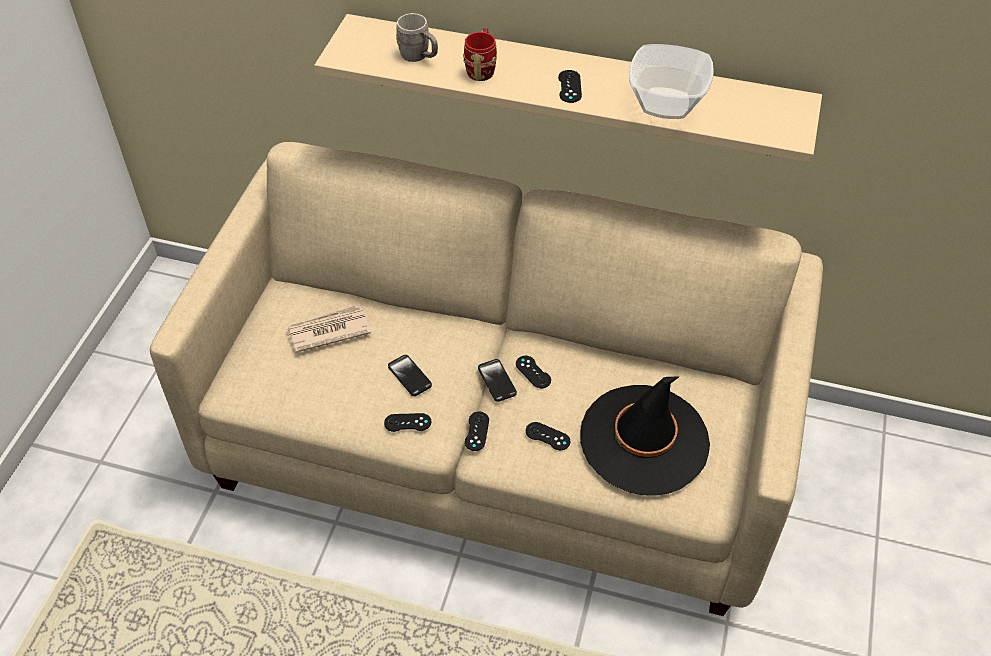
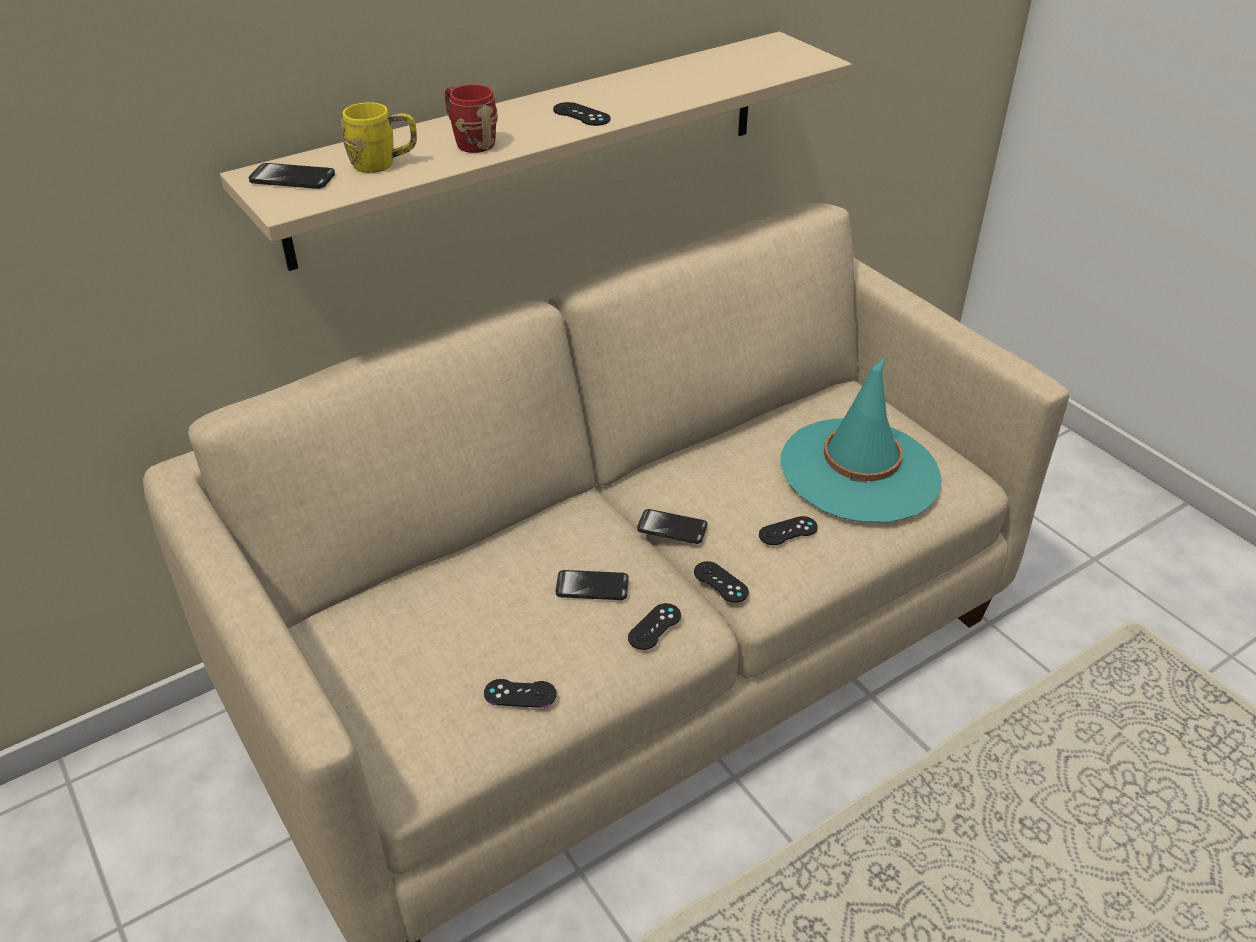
camera: 50 degrees left, 10 degrees down
(327, 331) = (440, 618): newspaper -> none
(367, 39) = (292, 178): none -> phone
(419, 57) = (383, 164): grey mug -> yellow mug
(533, 372) = (692, 495): black game controller -> black game controller (520, 694)
(644, 440) = (860, 470): black hat -> turquoise hat
(665, 104) = (685, 88): bowl -> none

